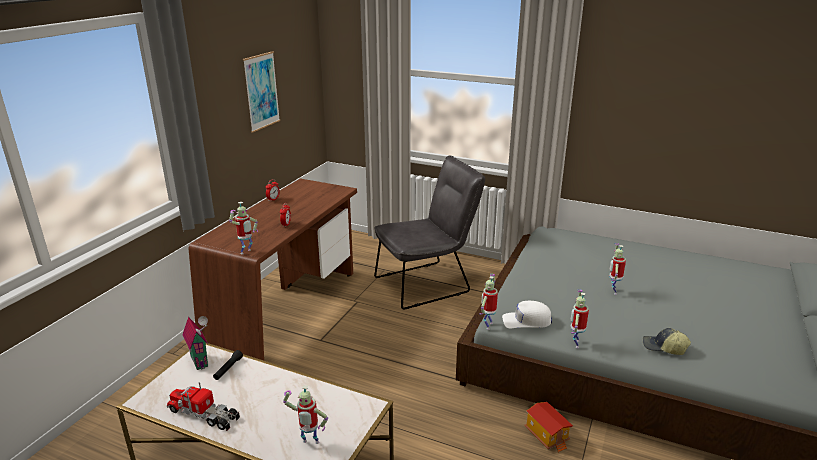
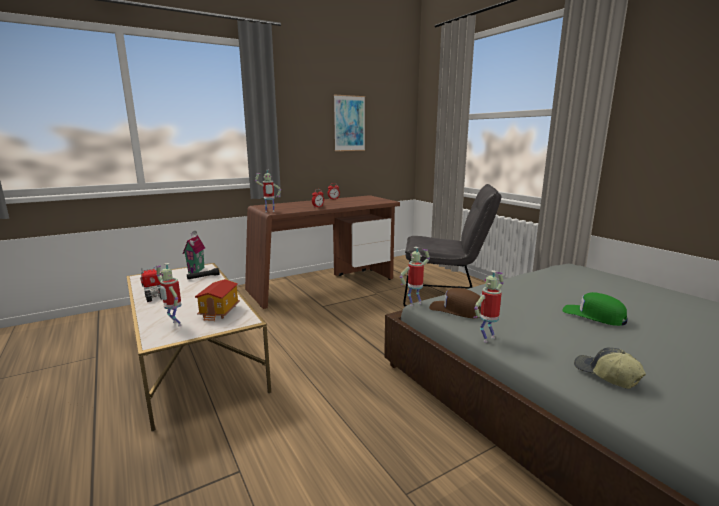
camera: 35 degrees right, 10 degrees down
(526, 321) = (456, 310): white cap -> brown cap
(547, 435) = (428, 435): toy house -> toy house (220, 311)
(613, 291) = (593, 315): toy robot -> green cap

